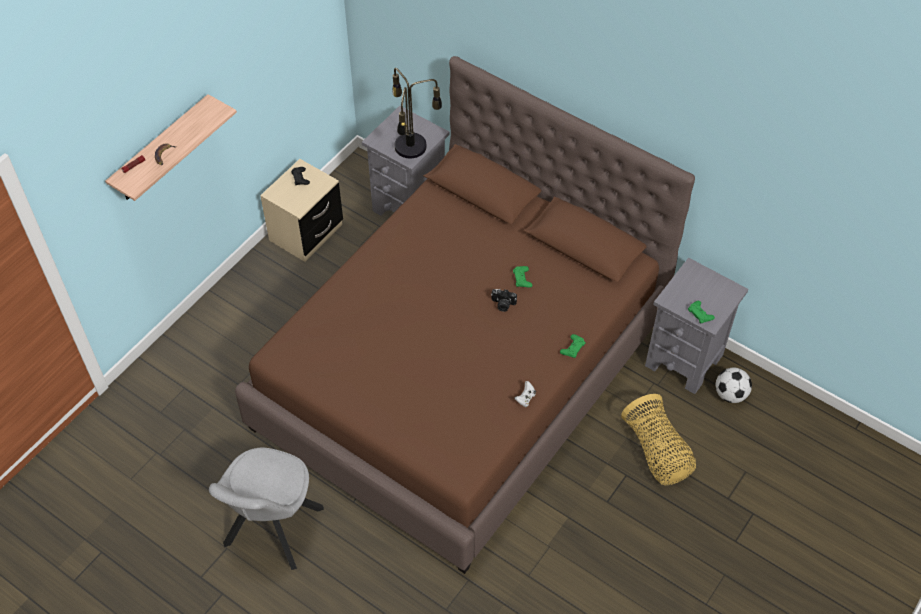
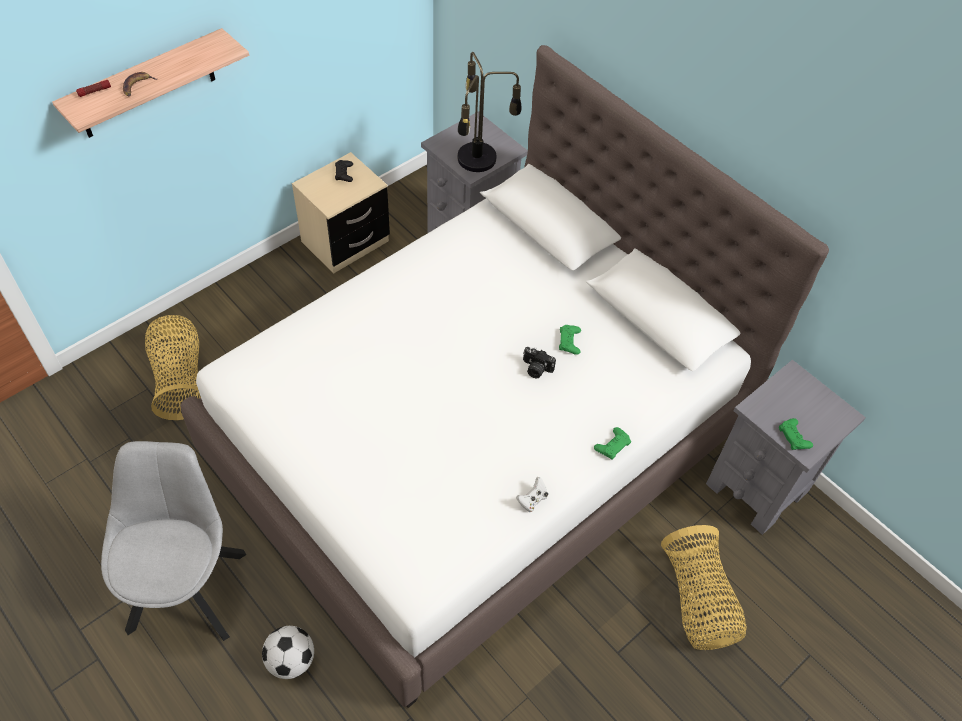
camera: 10 degrees right, 0 degrees up
(209, 375) = (181, 379): none -> basket
(272, 528) = (188, 587): grey chair -> grey chair turned 150 degrees clockwise
(461, 373) = (476, 442): brown bed -> white bed
(730, 394) = (808, 545): football -> football (291, 660)

